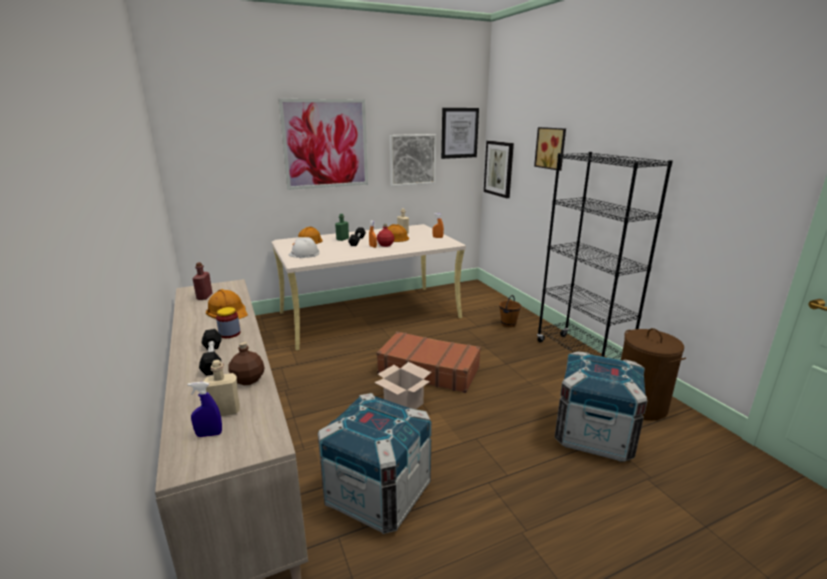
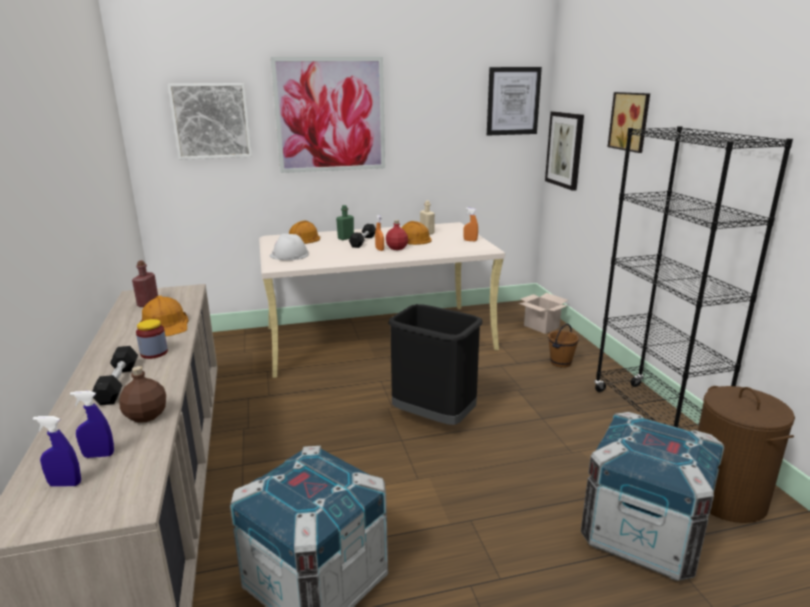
camera: 10 degrees right, 0 degrees up
(225, 411) = (99, 455): beige bottle -> blue spray bottle
(402, 403) = (385, 460): cardboard box -> cardboard box (540, 326)
(412, 159) = (446, 136): picture -> picture (211, 121)
(428, 370) = (433, 418): brown suitcase -> black trash can

